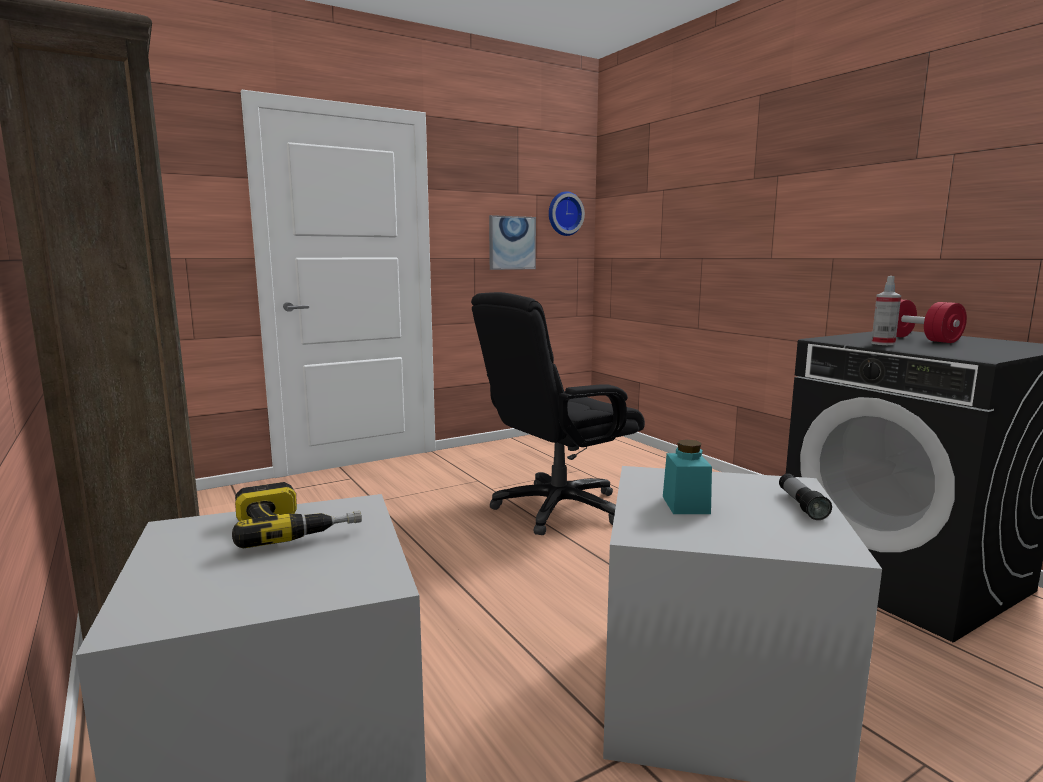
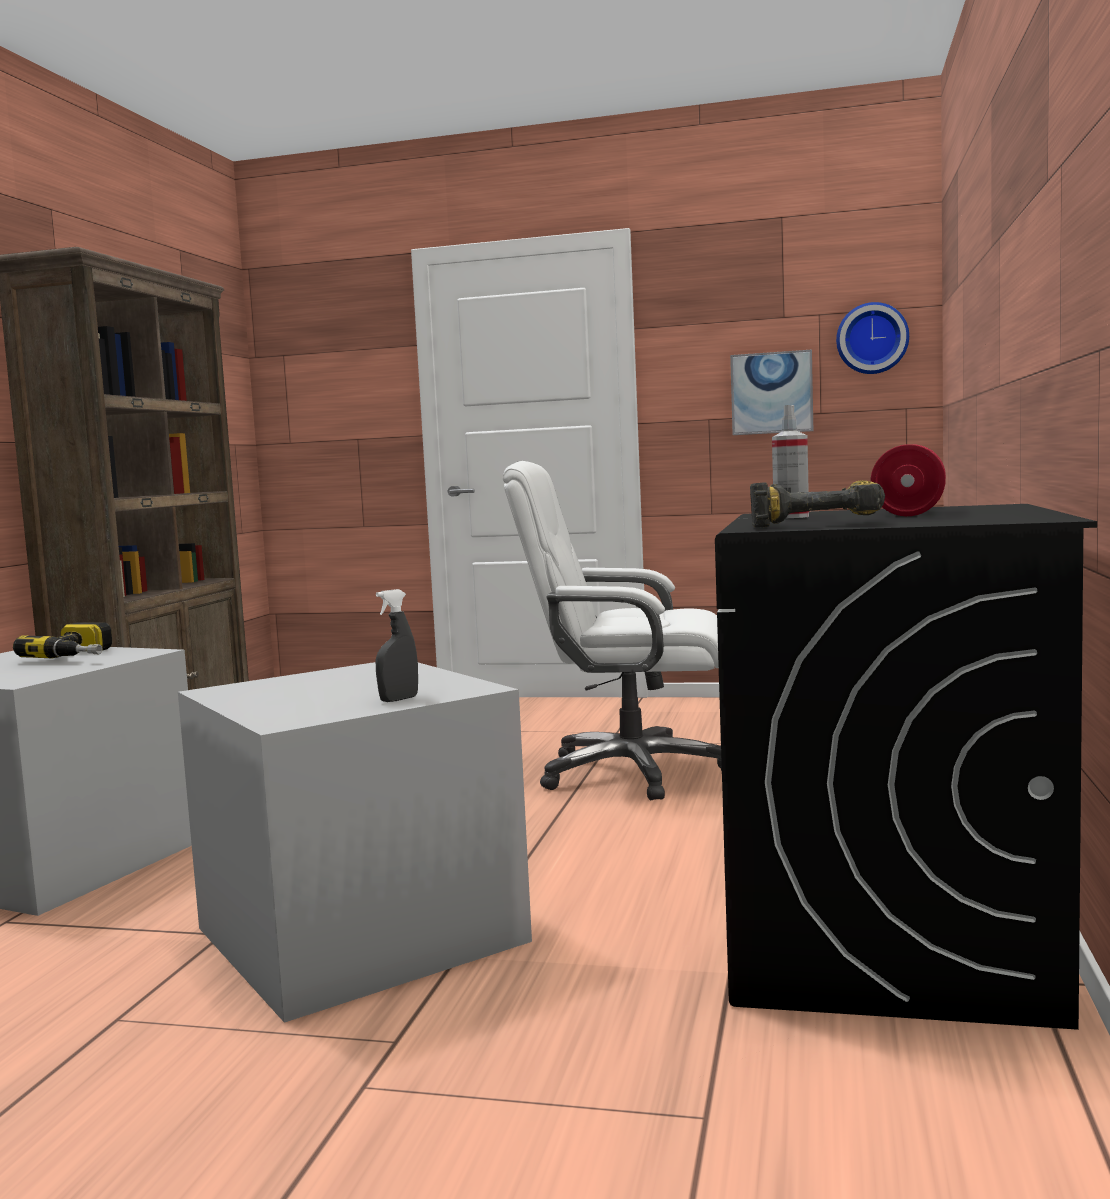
camera: 45 degrees right, 5 degrees down
(557, 509) = (630, 773): black office chair -> white office chair
(685, 505) = (319, 684): turquoise jar -> none
(801, 505) = (399, 699): flashlight -> grey spray bottle
(976, 352) = (814, 524): none -> power drill

